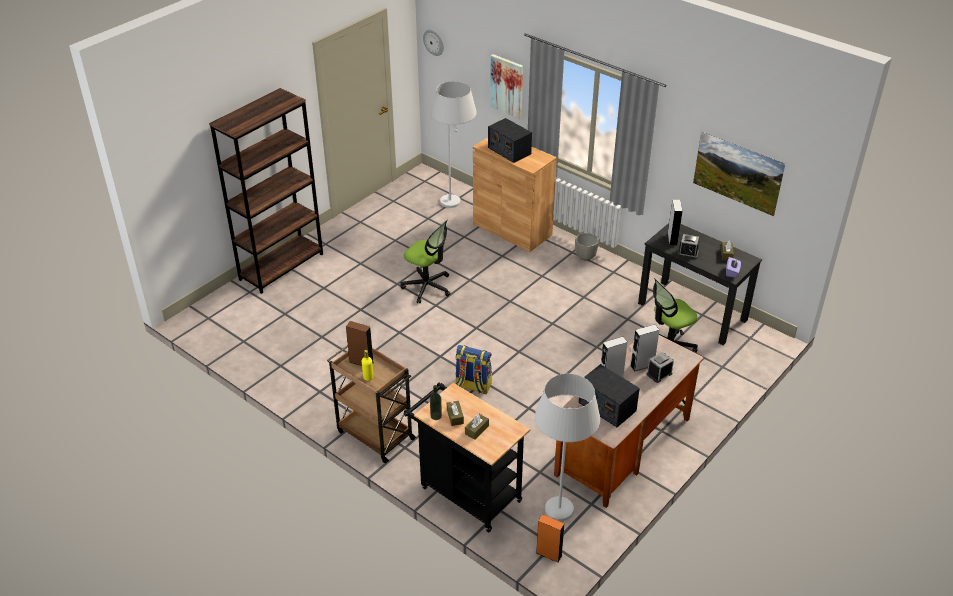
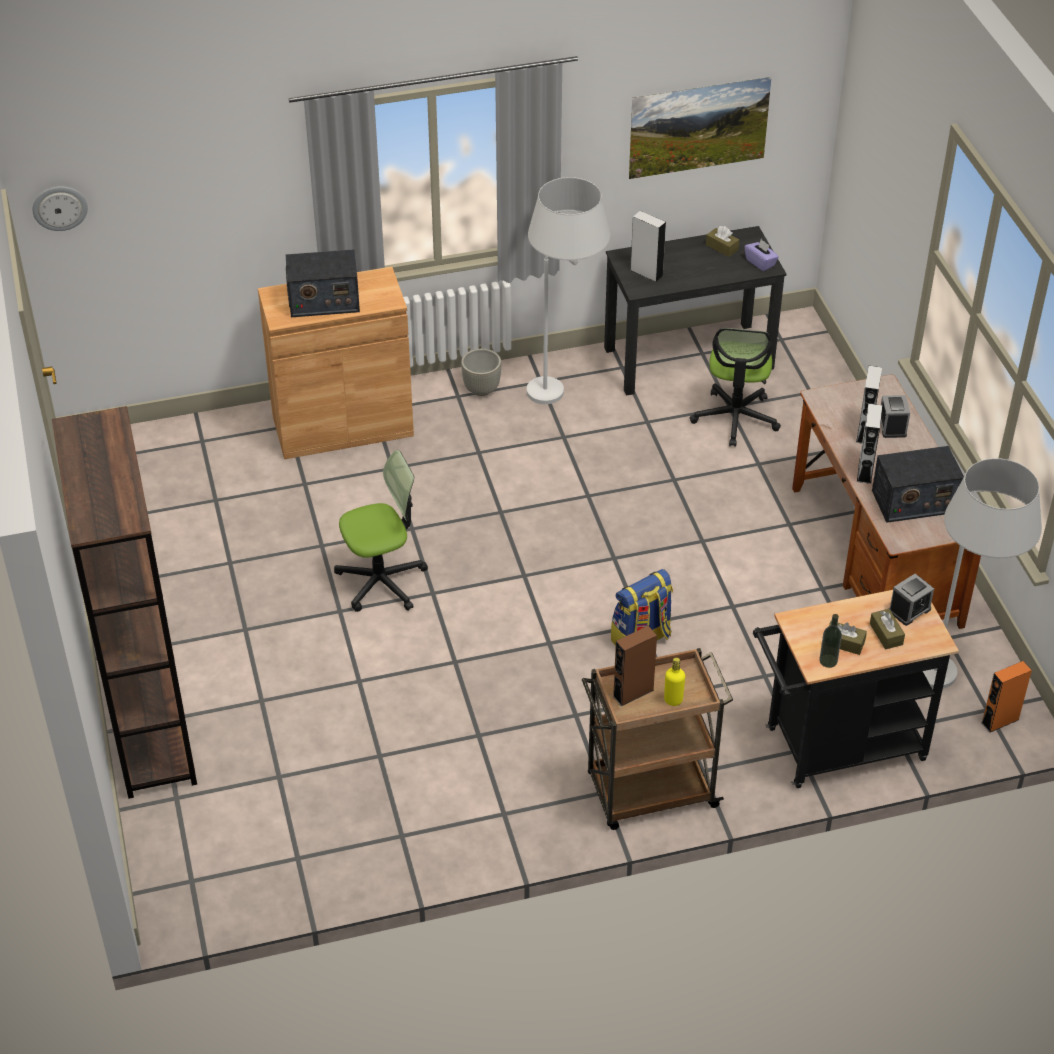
camera: 55 degrees left, 5 degrees up
(455, 208) = (223, 457): white floor lamp -> white floor lamp (566, 393)
(507, 86) = (246, 205): picture -> none
(687, 253) = (687, 276): alarm clock -> alarm clock (909, 610)

